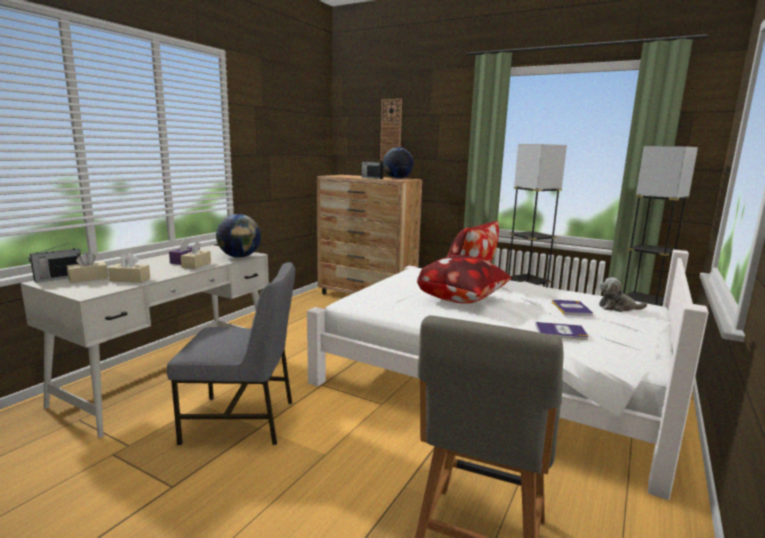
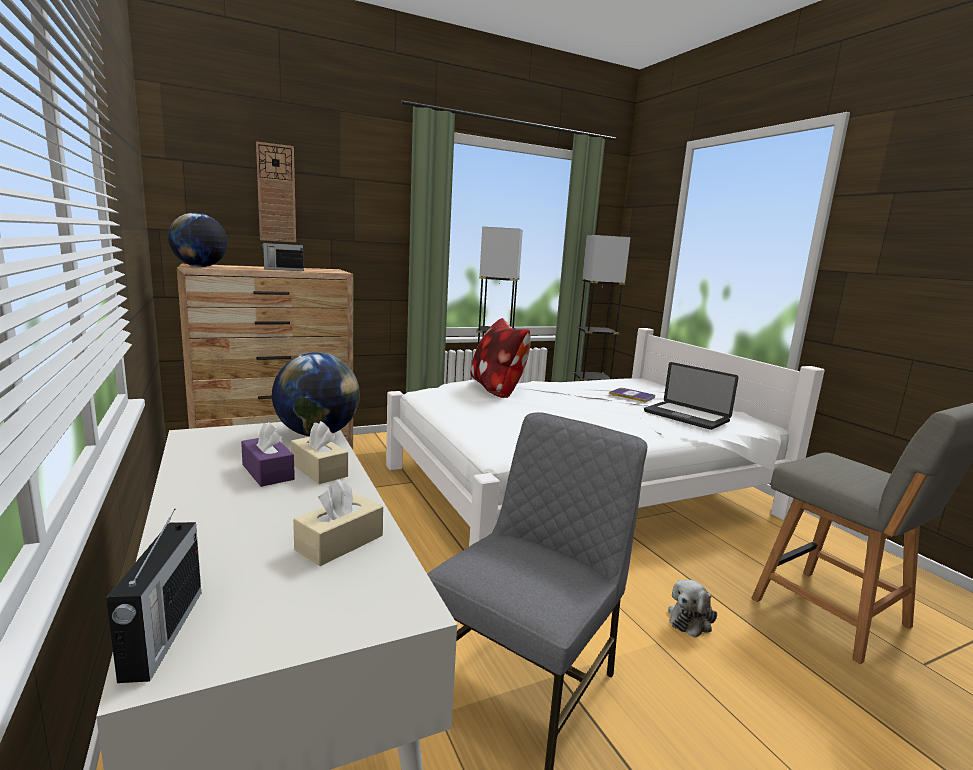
camera: 55 degrees left, 0 degrees up
(88, 278) = (246, 589): beige tissue box -> none
(397, 178) = (311, 269): globe -> globe (200, 267)
(463, 300) = (564, 413): pillow -> none
(561, 332) = (686, 416): book -> laptop
(618, 308) = (638, 386): plush toy -> plush toy (691, 619)

